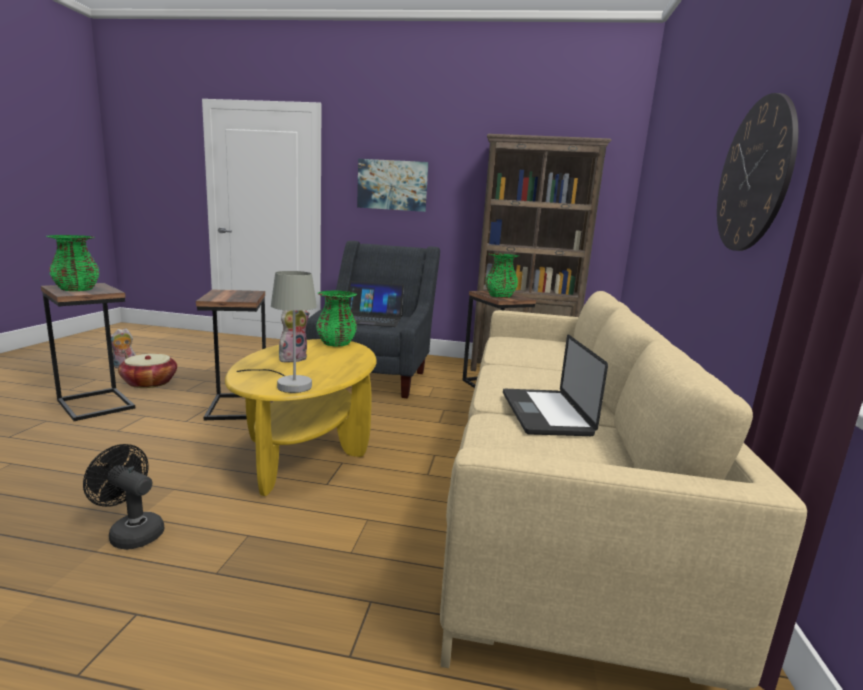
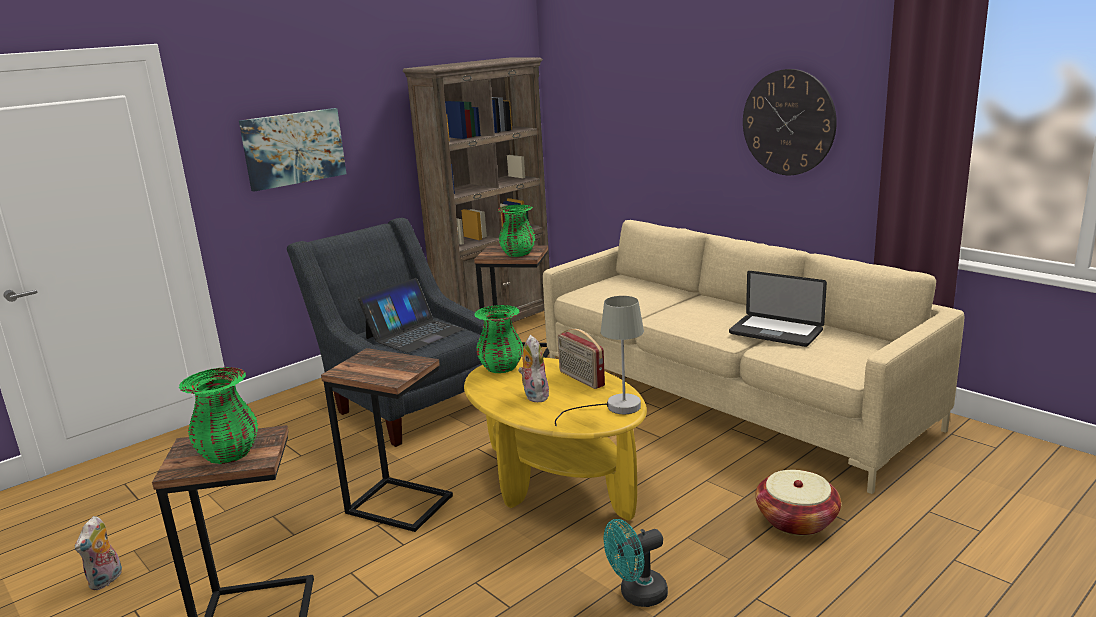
camera: 50 degrees left, 5 degrees up
(131, 532) = (637, 595): black fan -> turquoise fan
(149, 383) = (220, 561): basket -> basket (796, 520)
(340, 366) = (581, 379): none -> radio

